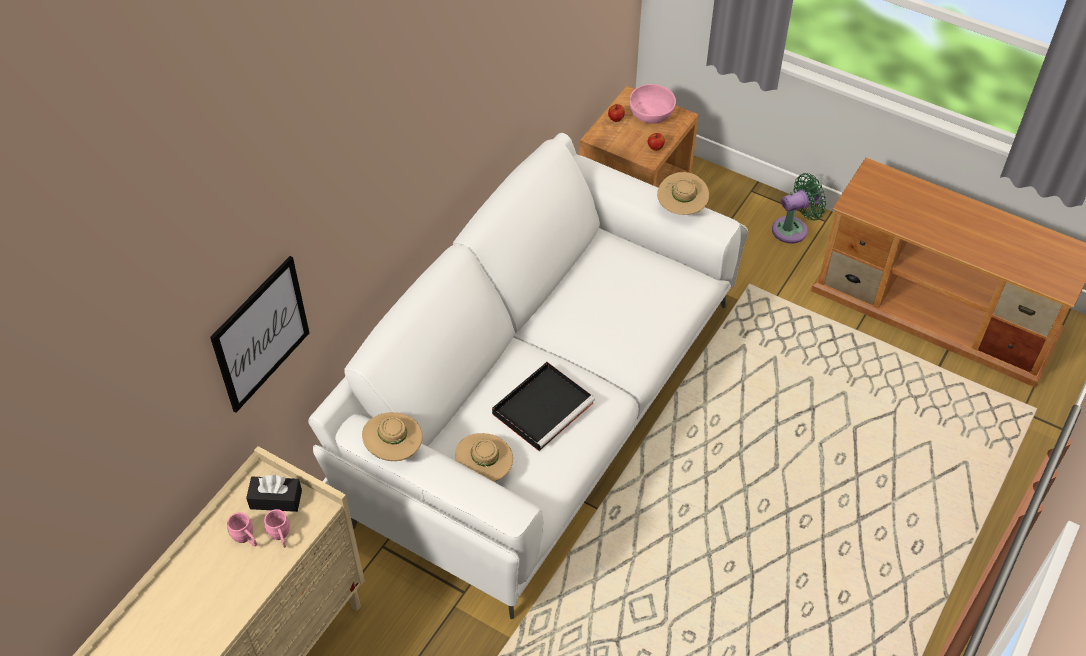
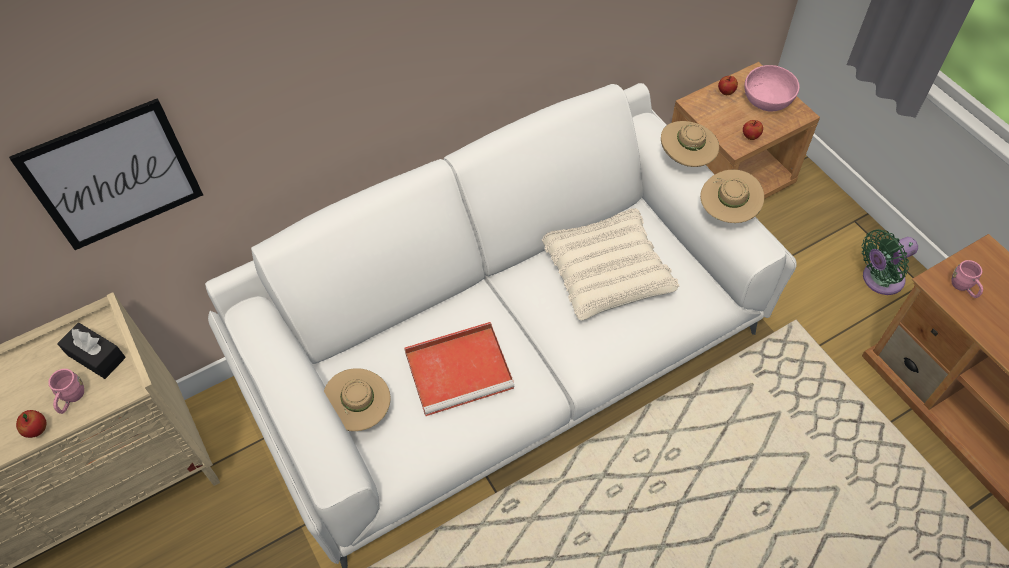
camera: 30 degrees right, 5 degrees up
(246, 538) = (41, 385): pink mug -> pink mug (963, 288)
(270, 569) = (37, 430): none -> apple
(394, 449) = (267, 351): beige hat -> beige hat (686, 158)
(543, 407) = (461, 369): black tray -> red tray
(609, 291) = (607, 271): none -> beige pillow
(793, 229) = (879, 279): green fan -> green fan turned 150 degrees clockwise

